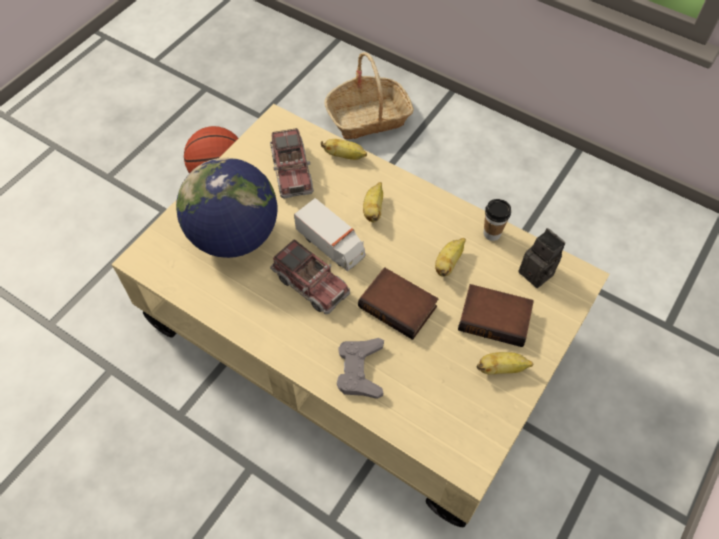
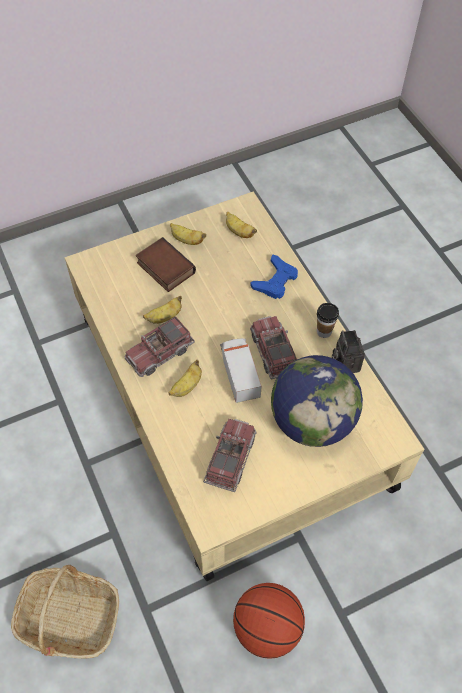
camera: 150 degrees left, 0 degrees up
(345, 156) = (174, 450): banana -> banana (238, 232)
(360, 370) = (275, 281): grey game controller -> blue game controller
(399, 306) = (221, 306): book -> none
(423, 226) = (159, 353): none -> toy truck
(492, 233) = (115, 322): cup -> cup (324, 331)
(538, 273) = (110, 280): camera -> camera (344, 363)

